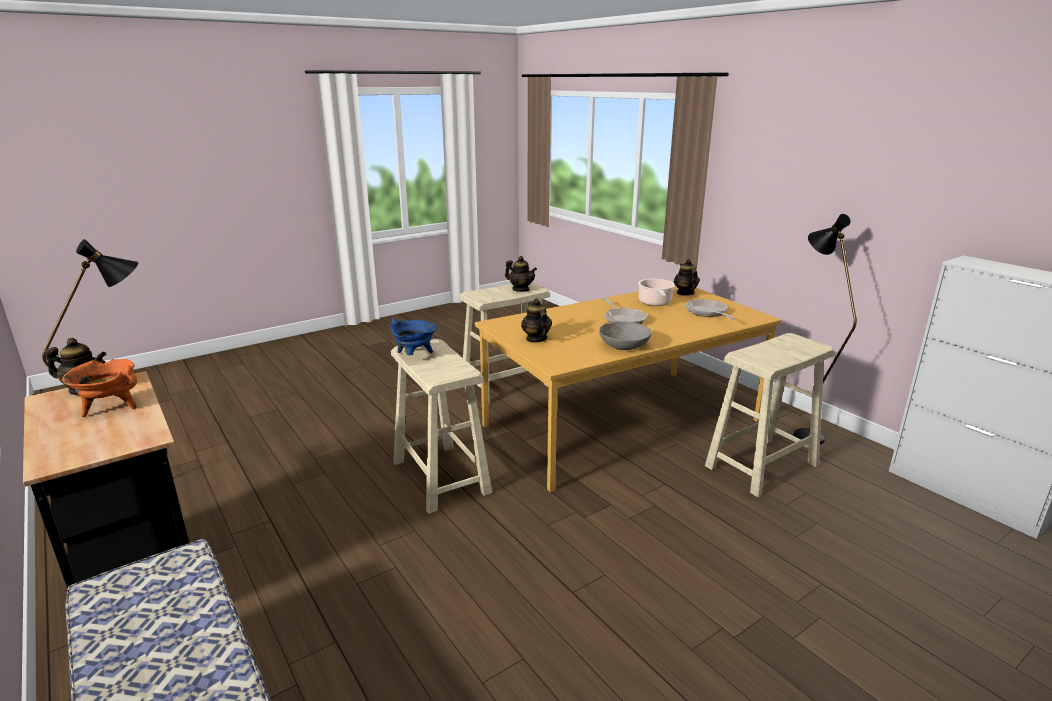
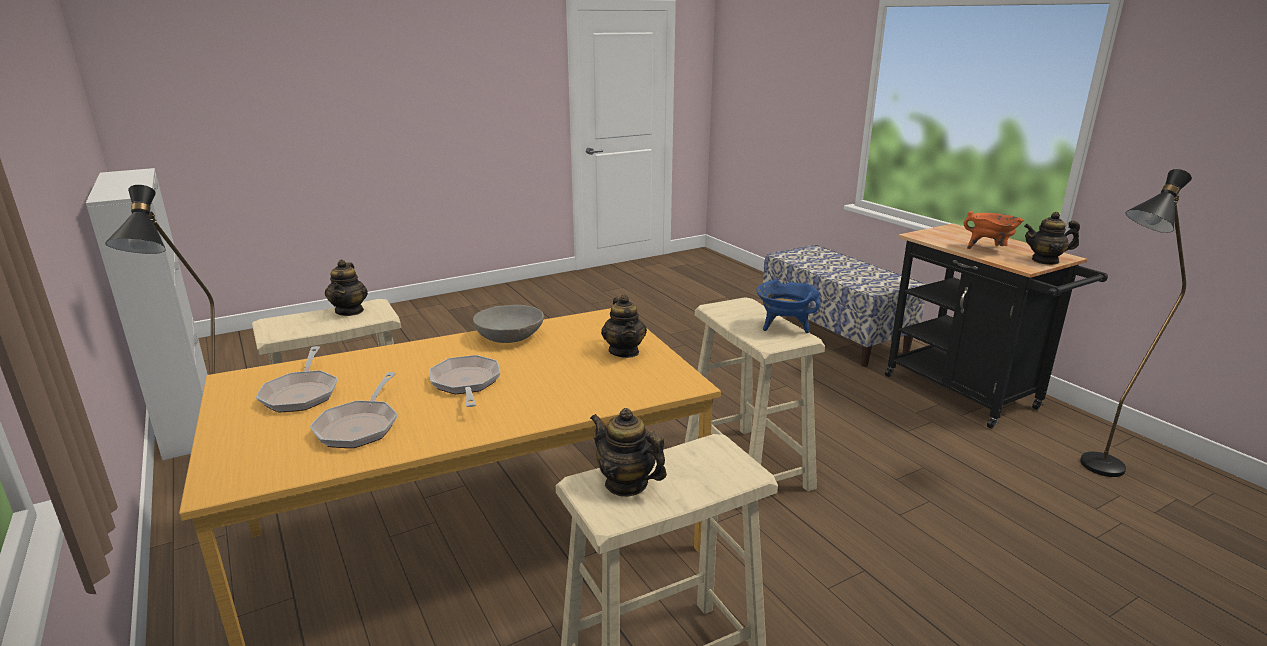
camera: 175 degrees left, 0 degrees up
(655, 303) = (360, 426): cooking pot -> frying pan
(685, 293) = (250, 459): teapot -> teapot (350, 311)

